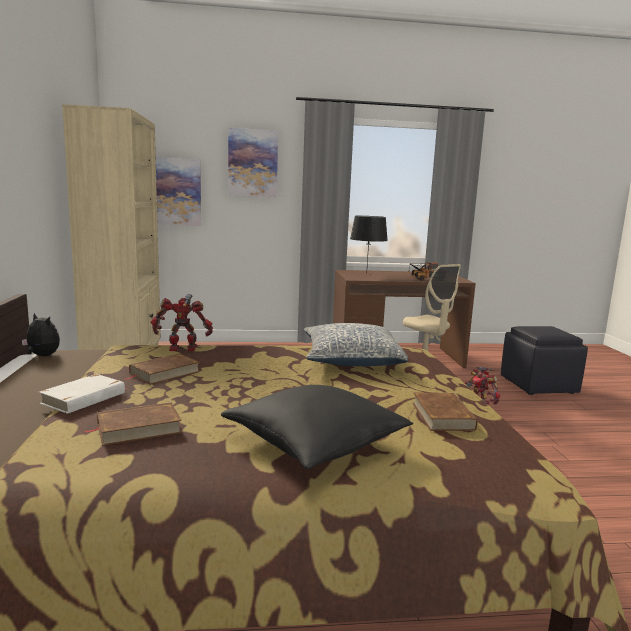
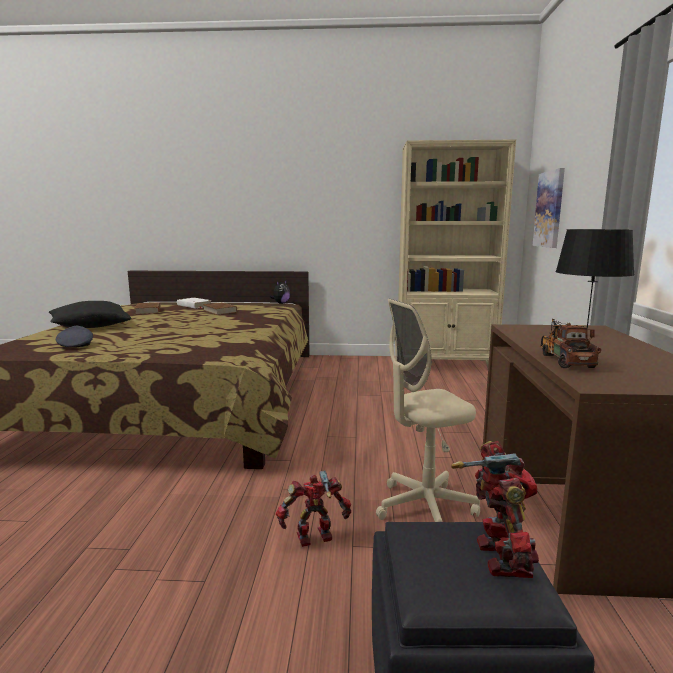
camera: 100 degrees right, 0 degrees up
(183, 349) = (269, 313): toy robot -> toy robot (497, 558)
(252, 163) = (593, 161): picture -> none
(350, 359) = (212, 338): pillow -> none
(443, 416) = (75, 345): brown book -> grey cap

